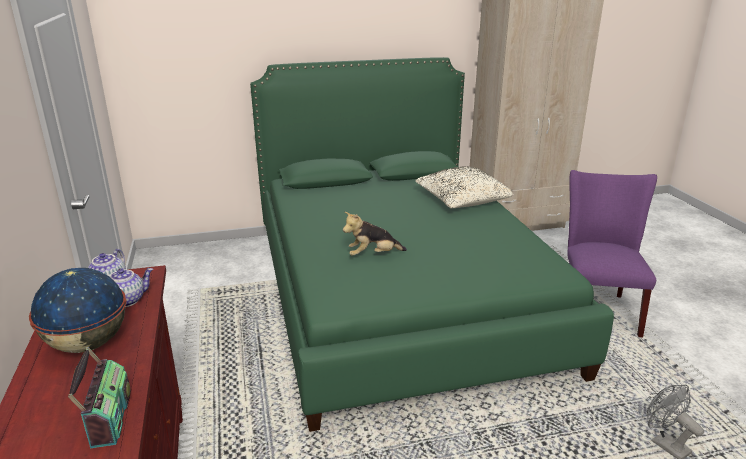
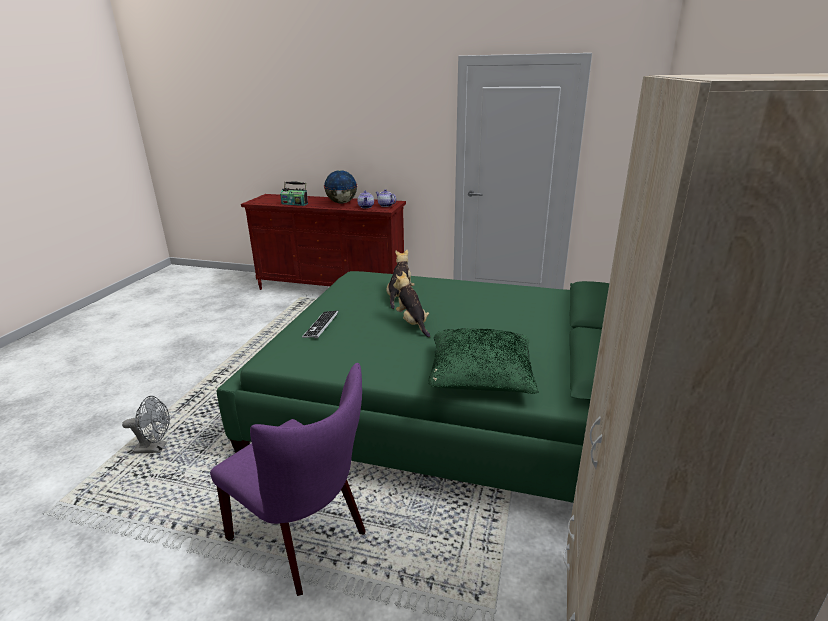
camera: 120 degrees right, 0 degrees up
(423, 235) = (412, 323): none -> plush toy
(463, 198) = (480, 374): beige pillow -> green pillow
(483, 272) = (321, 325): none -> keyboard

